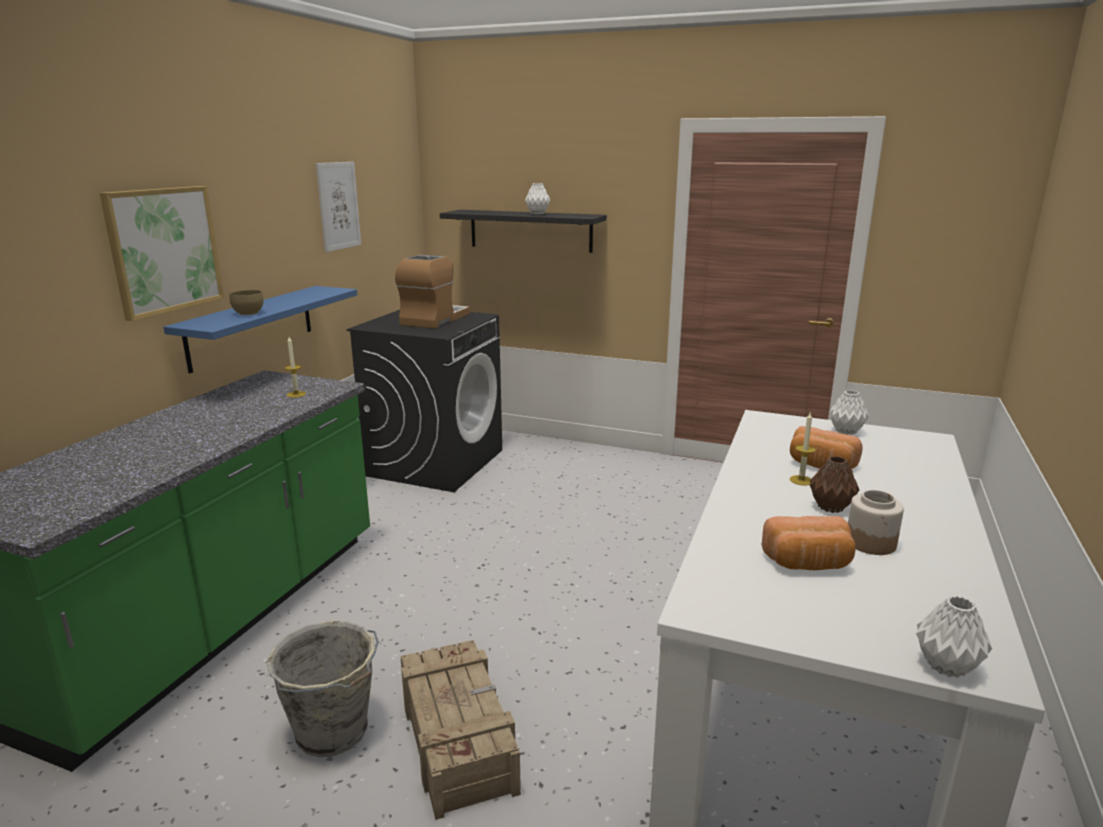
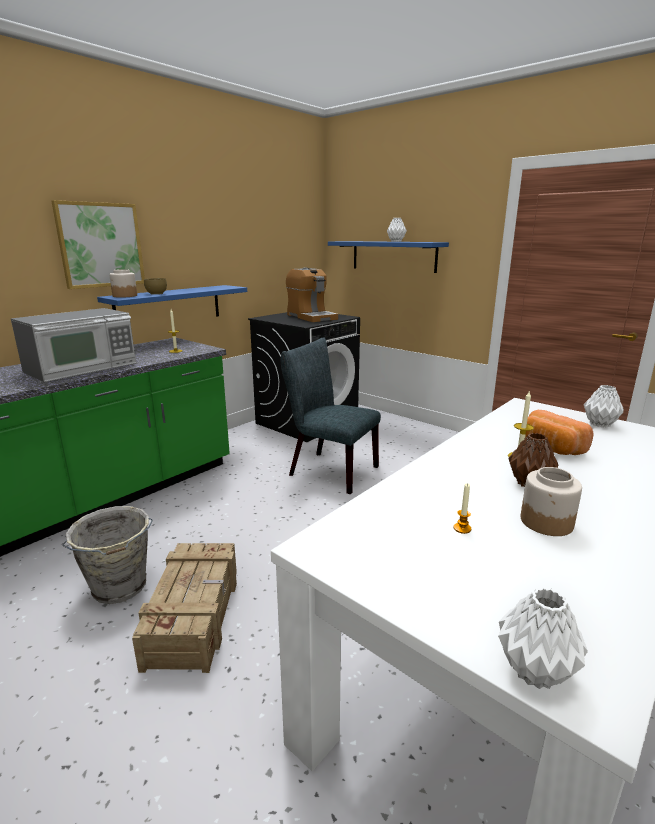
camera: 20 degrees right, 0 degrees up
(190, 438) = (82, 368): none -> microwave
(207, 322) = (125, 296): none -> jar
(338, 206) = (248, 231): picture -> none
(434, 319) = (311, 317): coffee machine -> coffee machine turned 105 degrees clockwise
(506, 525) = (328, 470): none -> grey chair
(530, 230) = (393, 256): black shelf -> blue shelf
(808, 564) = (462, 528): bread -> candle

